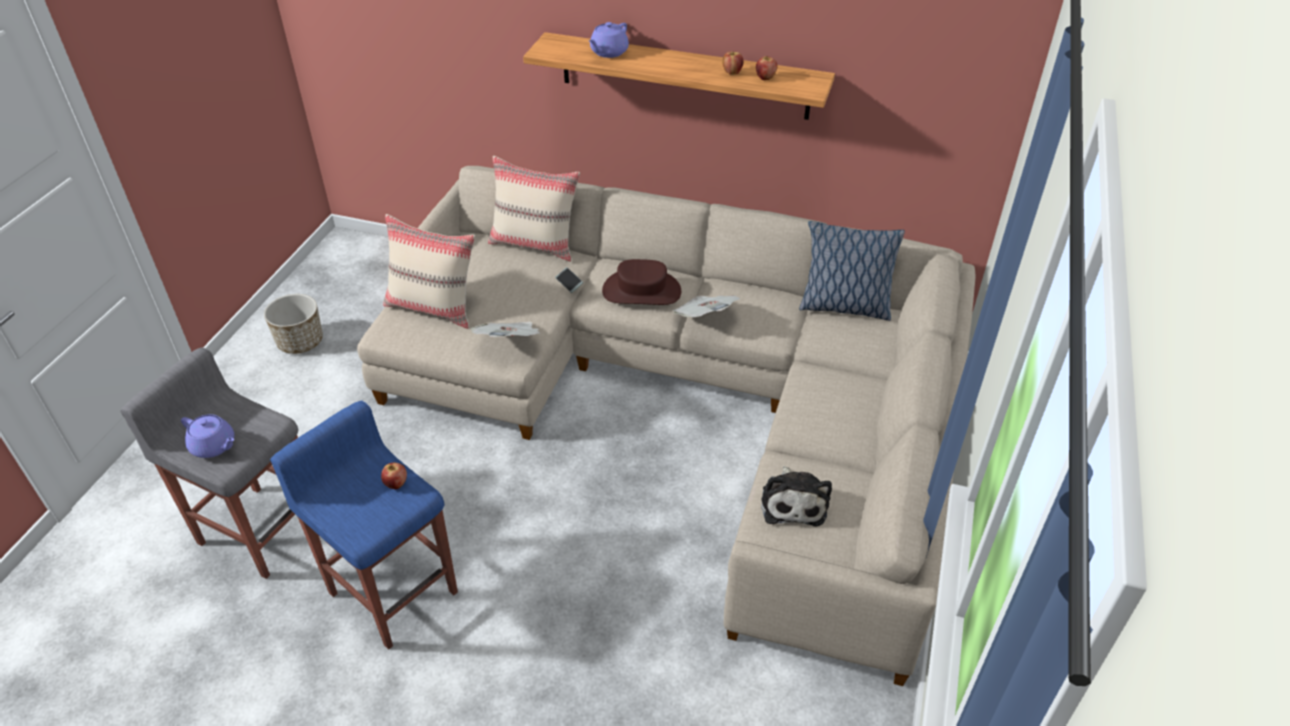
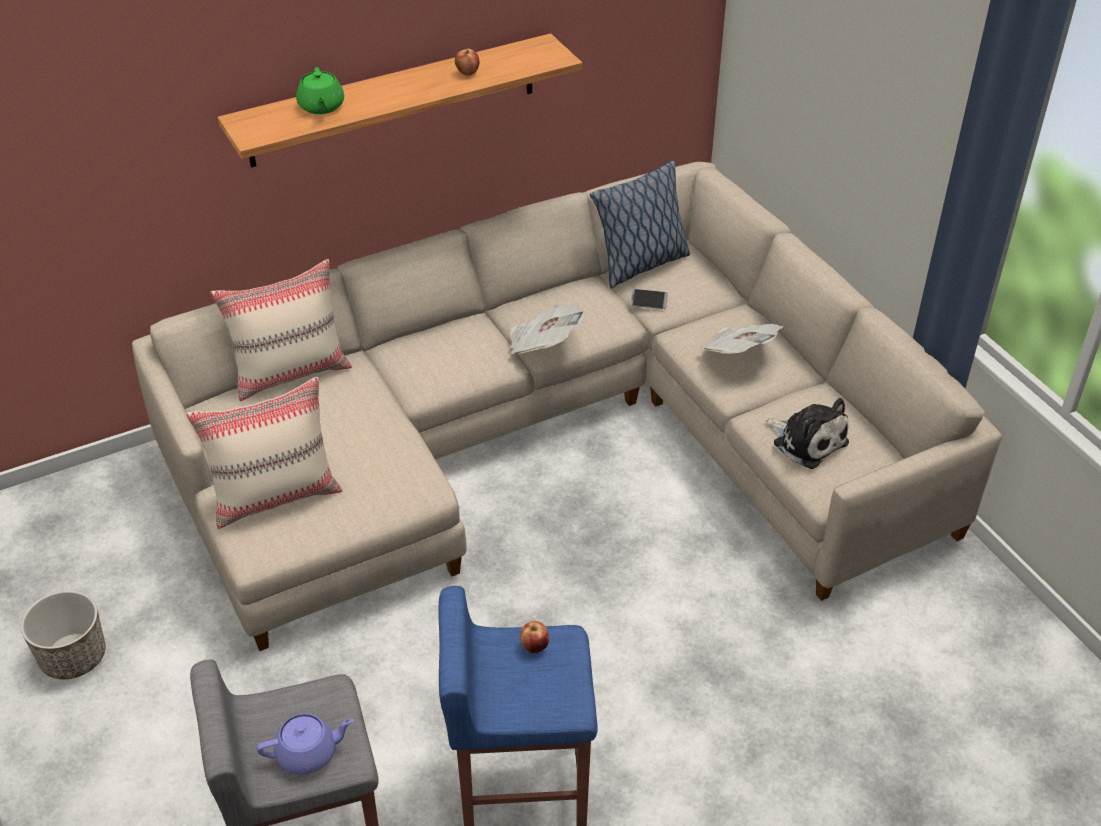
camera: 45 degrees left, 0 degrees up
(510, 343) = (405, 476): newspaper -> newspaper (738, 353)
(569, 283) = (379, 387): phone -> phone (648, 302)
(608, 52) = (321, 107): purple teapot -> green teapot
(641, 291) = (459, 353): brown hat -> none
(765, 78) = (503, 65): apple -> none

